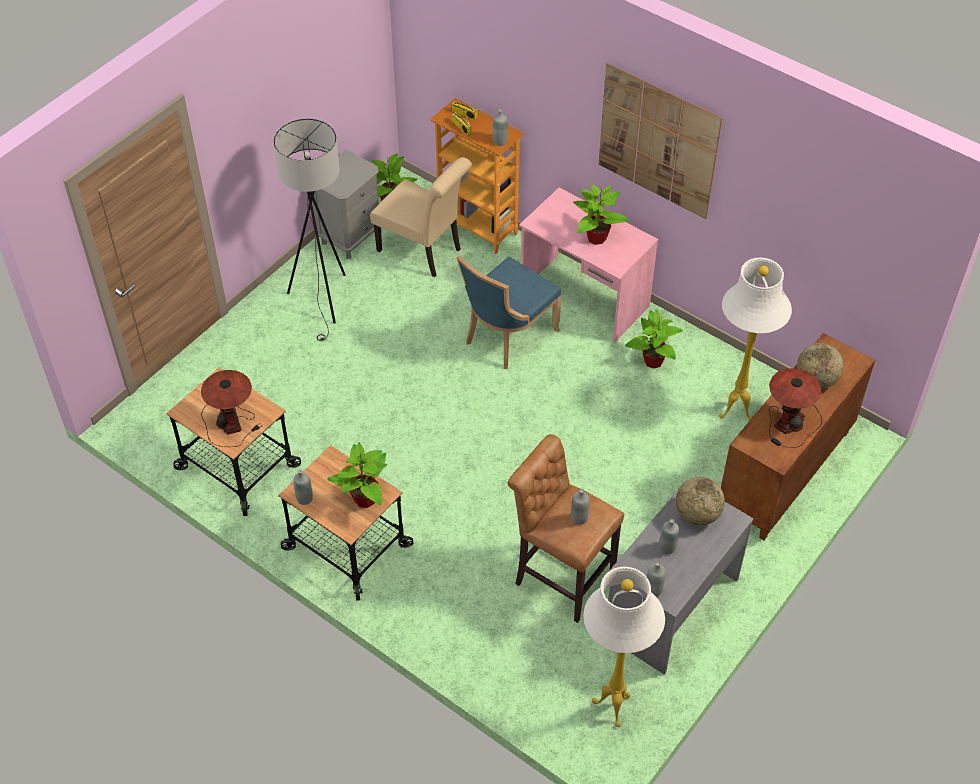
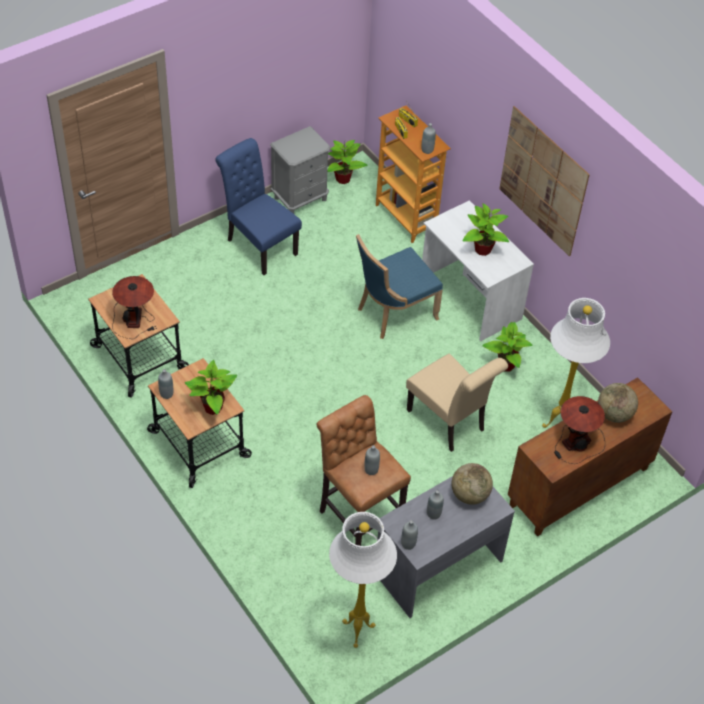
camera: 15 degrees right, 0 degrees up
(324, 300) = (258, 245): grey floor lamp -> blue chair
(424, 251) = (354, 226): beige chair -> beige chair (449, 423)
(584, 298) = (469, 298): pink desk -> white desk

